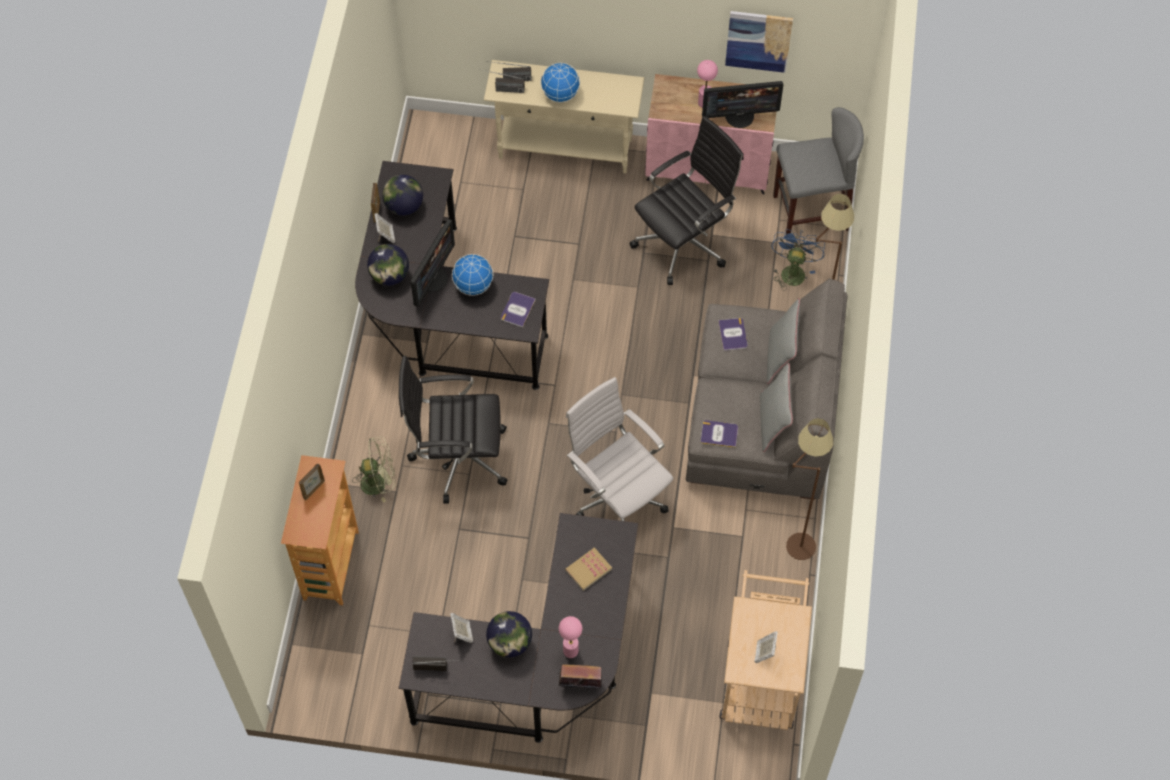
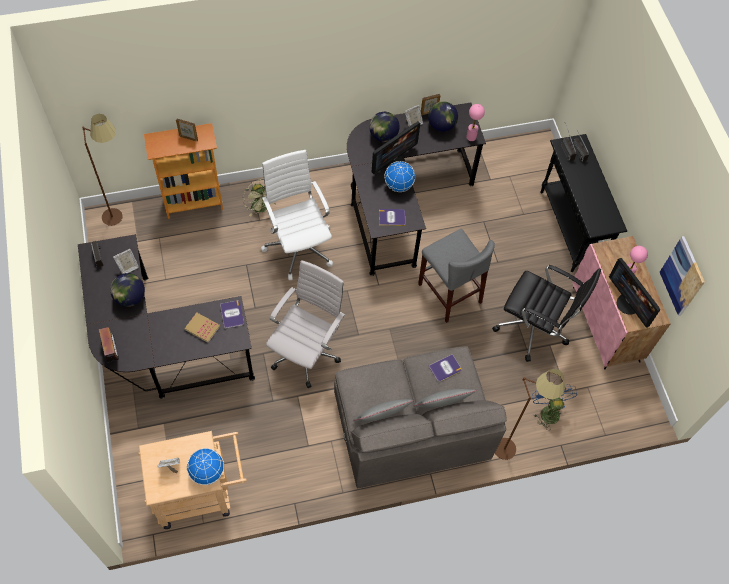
camera: 65 degrees right, 0 degrees up
(432, 278) = (393, 160): monitor -> monitor turned 45 degrees counterclockwise
(457, 457) = (299, 245): black office chair -> white office chair
(560, 94) = (581, 183): globe -> globe (207, 472)
(565, 149) = (570, 228): beige console table -> black console table
(570, 651) = (135, 337): pink table lamp -> pink table lamp (471, 137)
(719, 434) = (356, 385): book -> book (232, 314)
(792, 270) = (548, 410): blue fan -> blue fan turned 90 degrees counterclockwise
(797, 534) = (325, 484): brown floor lamp -> brown floor lamp (120, 212)
(810, 212) = (605, 407): grey stool -> grey stool (449, 293)

